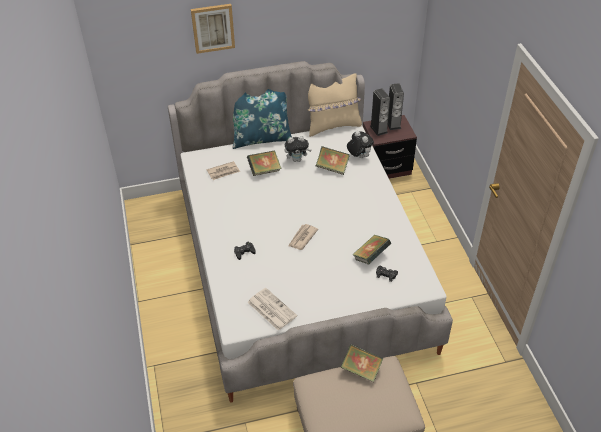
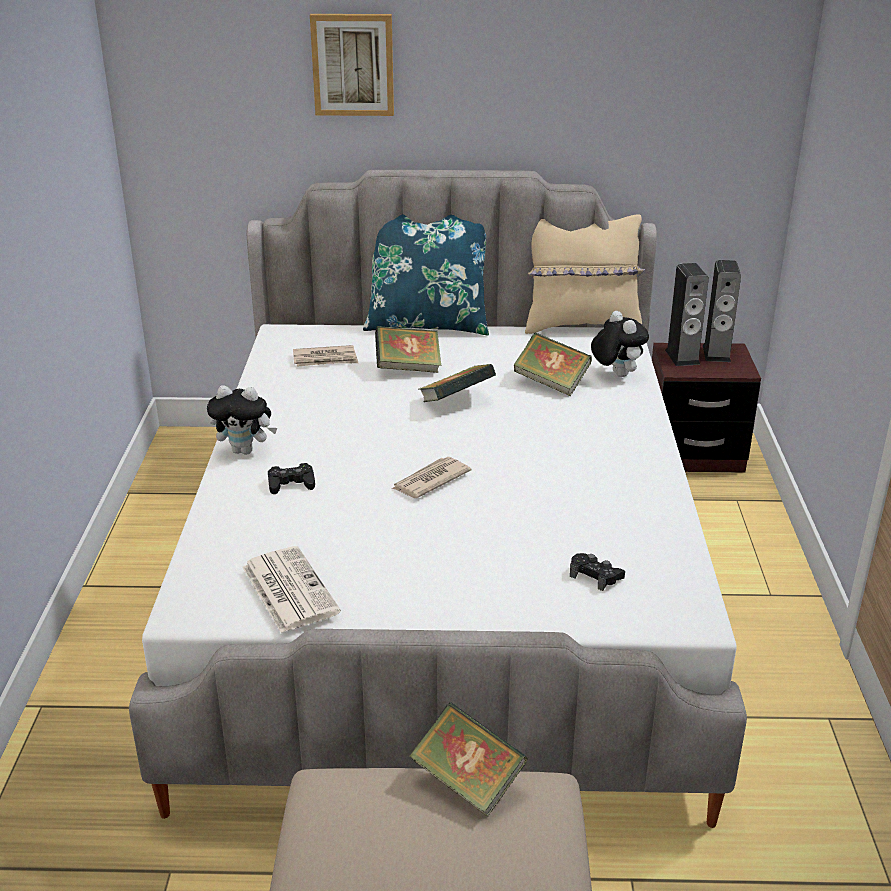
camera: 15 degrees right, 15 degrees down
(297, 159) = (483, 362): plush toy -> plush toy (245, 450)
(371, 256) = (572, 537): book -> book (456, 402)

